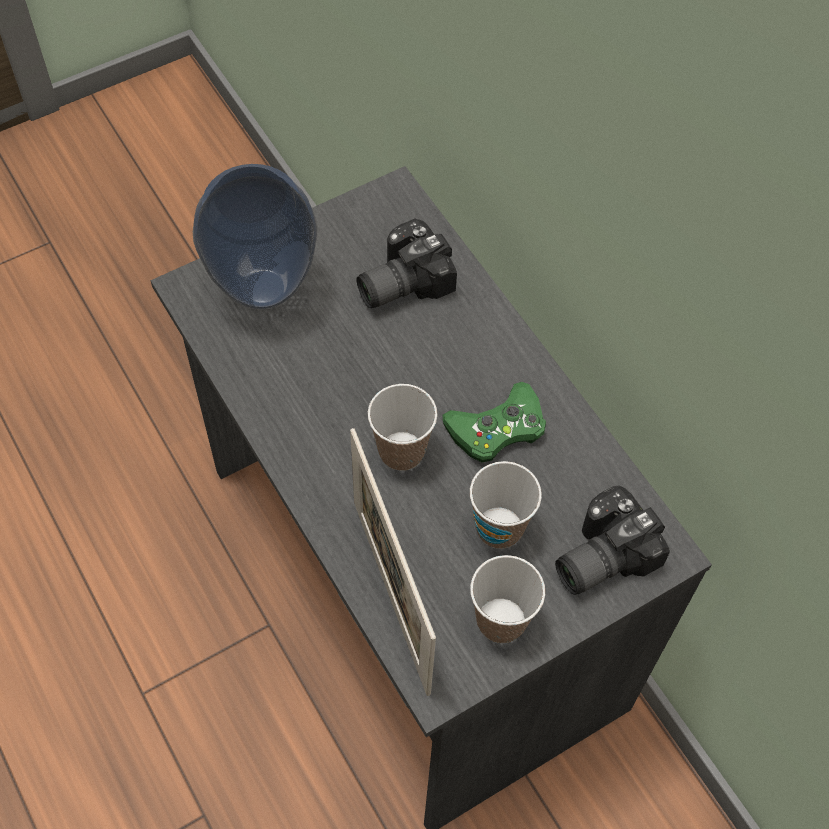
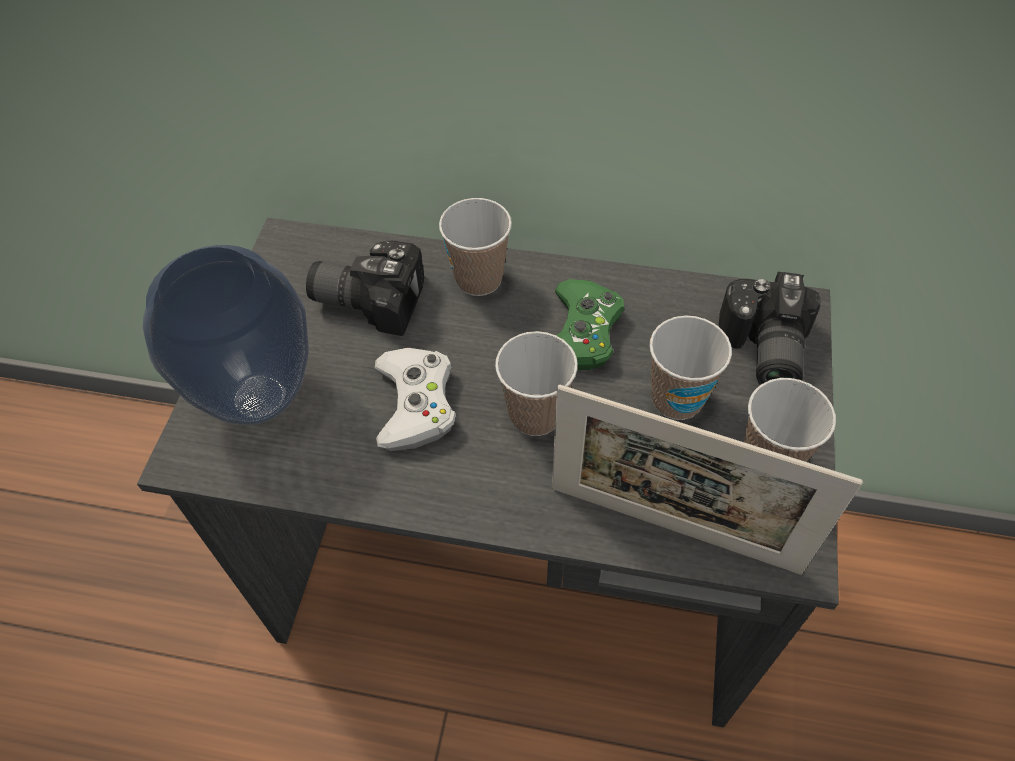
camera: 45 degrees left, 5 degrees down
(343, 376) = (416, 404): none -> white game controller
(400, 281) = (370, 297): camera -> camera turned 90 degrees clockwise
(481, 331) = (479, 279): none -> cup

